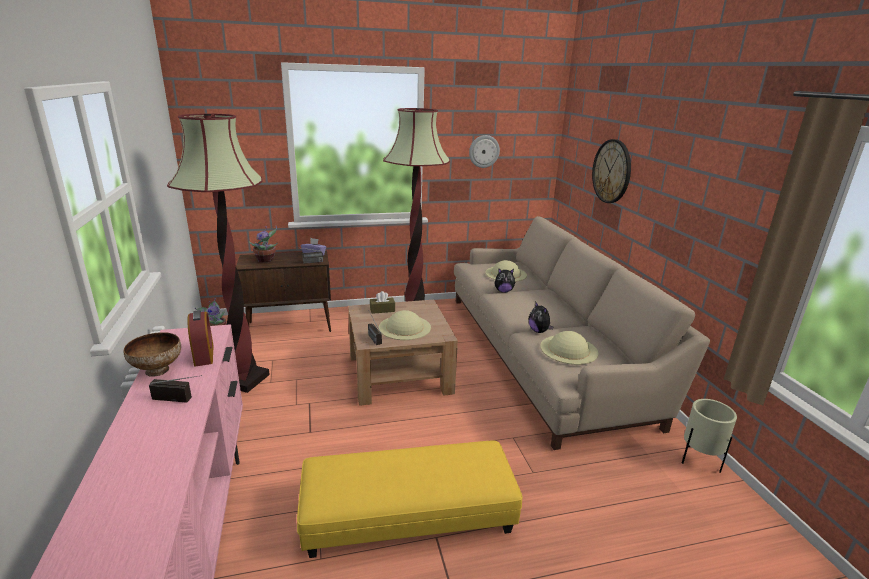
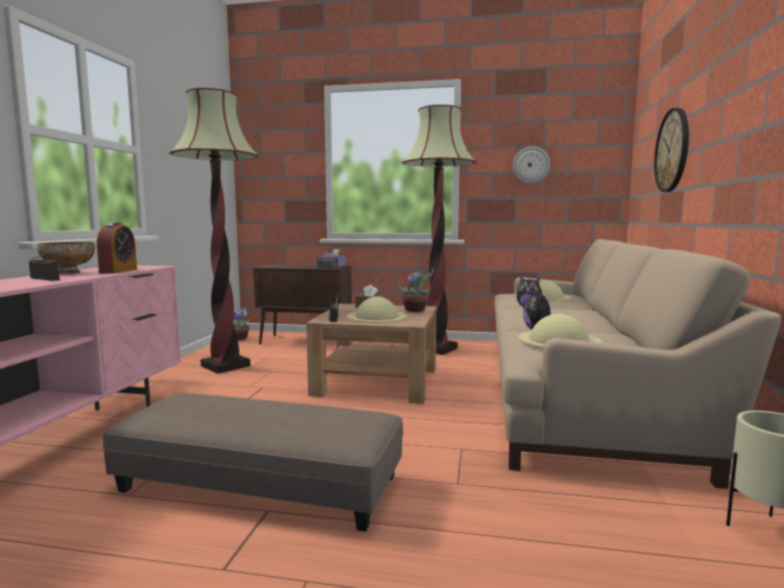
camera: 25 degrees right, 15 degrees down
(266, 260) = (287, 266): potted plant -> potted plant (416, 310)
(408, 514) = (259, 483): yellow ottoman -> grey ottoman

